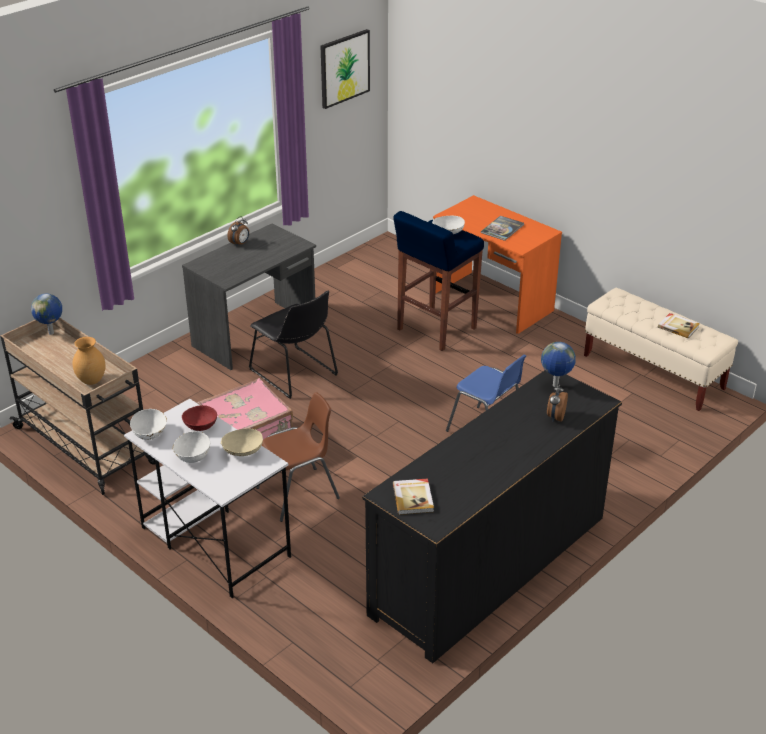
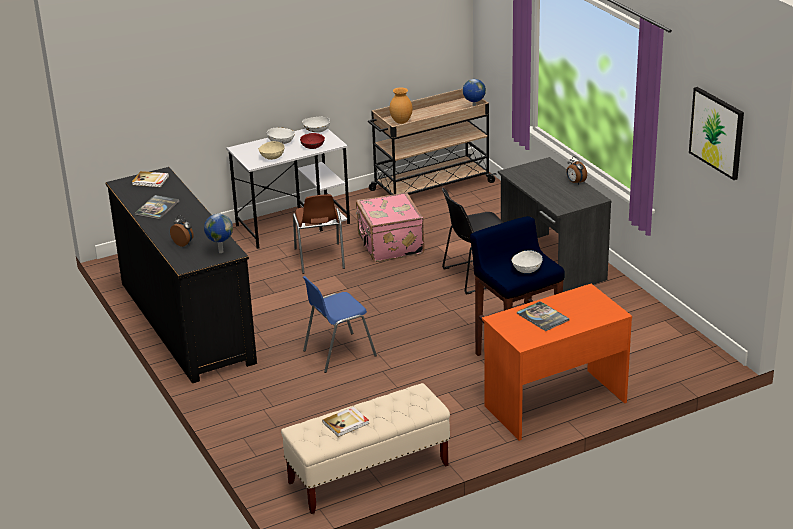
camera: 110 degrees right, 5 degrees down
(484, 466) = (157, 208): none -> book

